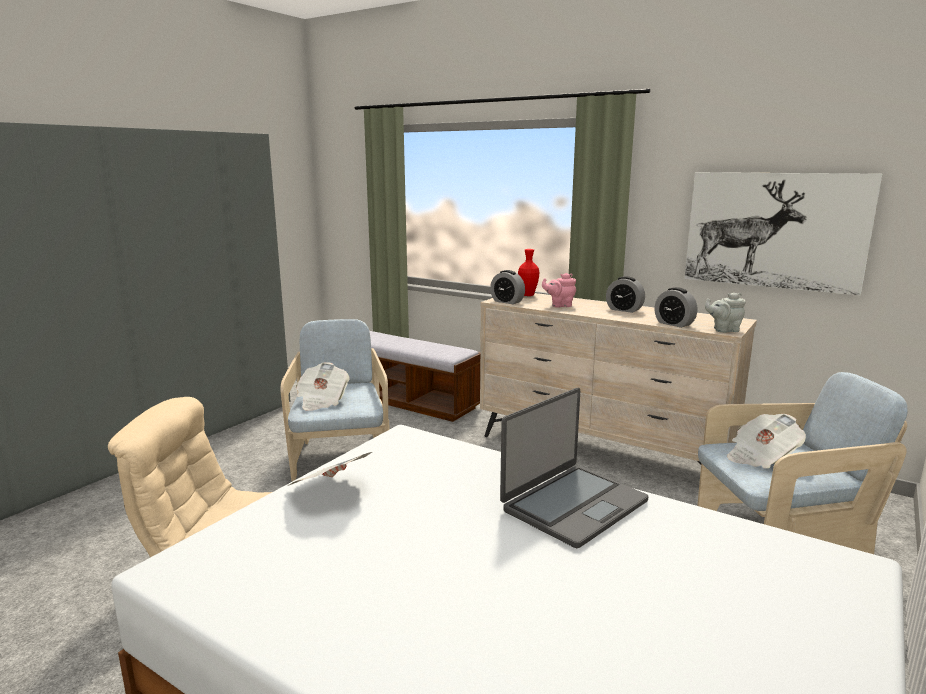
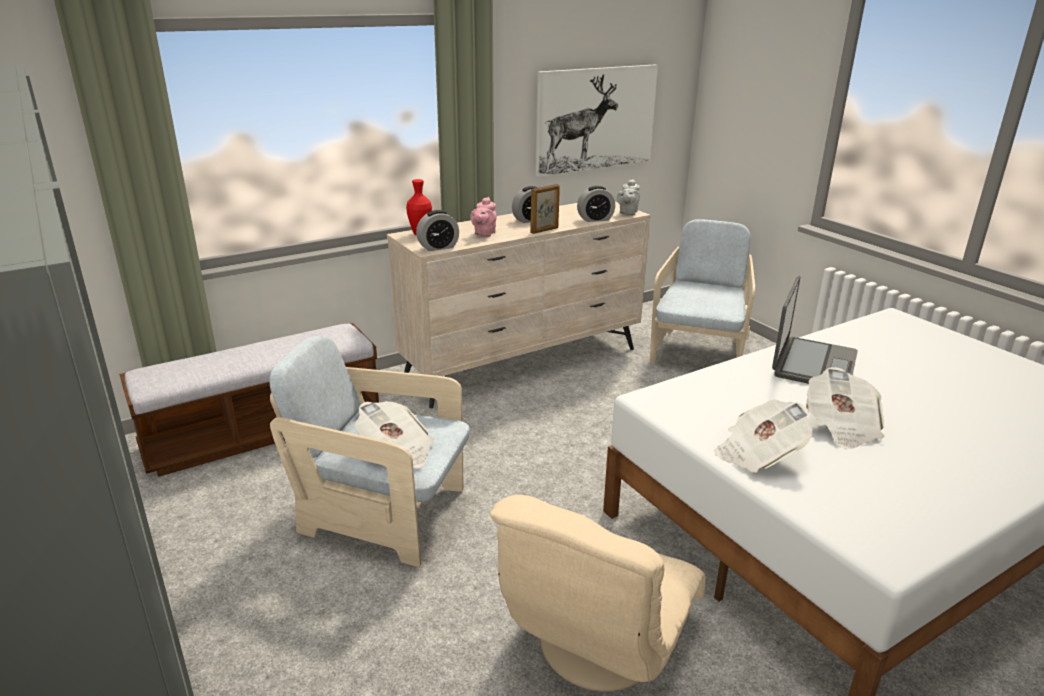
camera: 65 degrees left, 10 degrees up
(573, 505) = (813, 364): laptop -> laptop turned 45 degrees clockwise
(604, 316) = (544, 230): none -> picture frame
(761, 457) = (697, 298): newspaper -> newspaper (841, 427)

